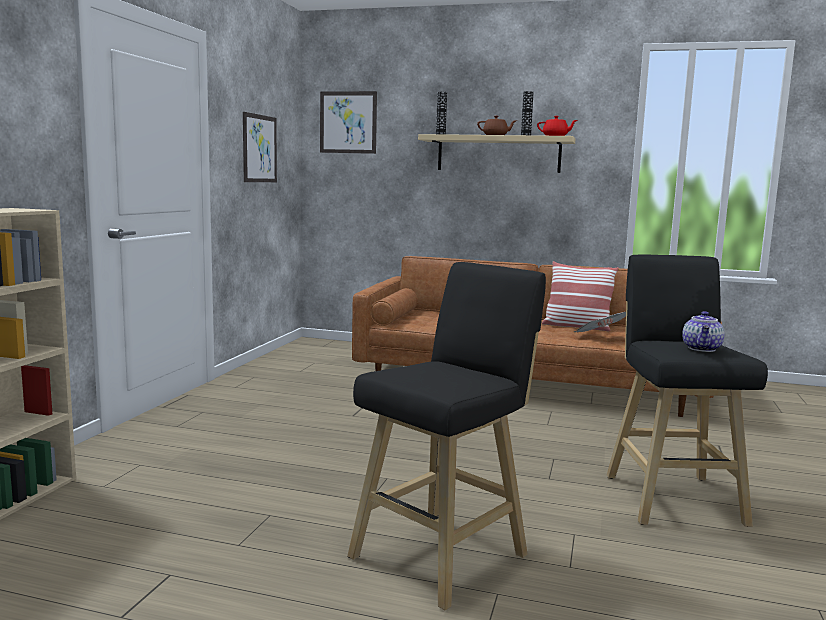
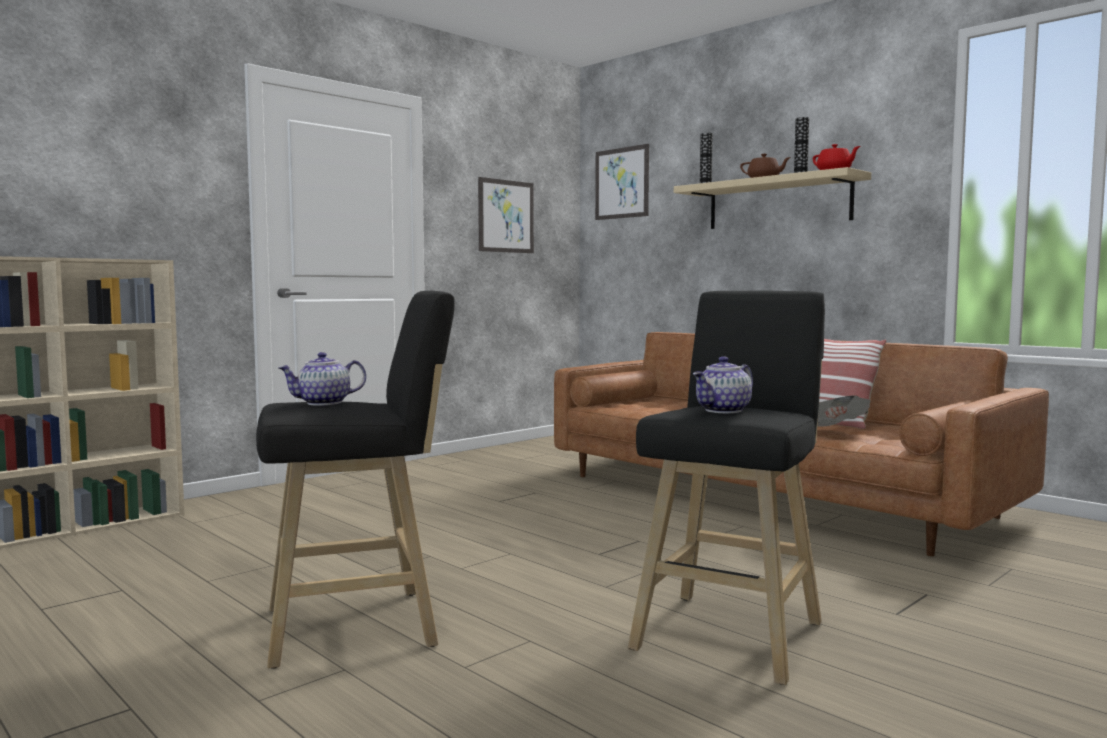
camera: 30 degrees right, 5 degrees down
(433, 371) = (323, 403): none -> teapot

